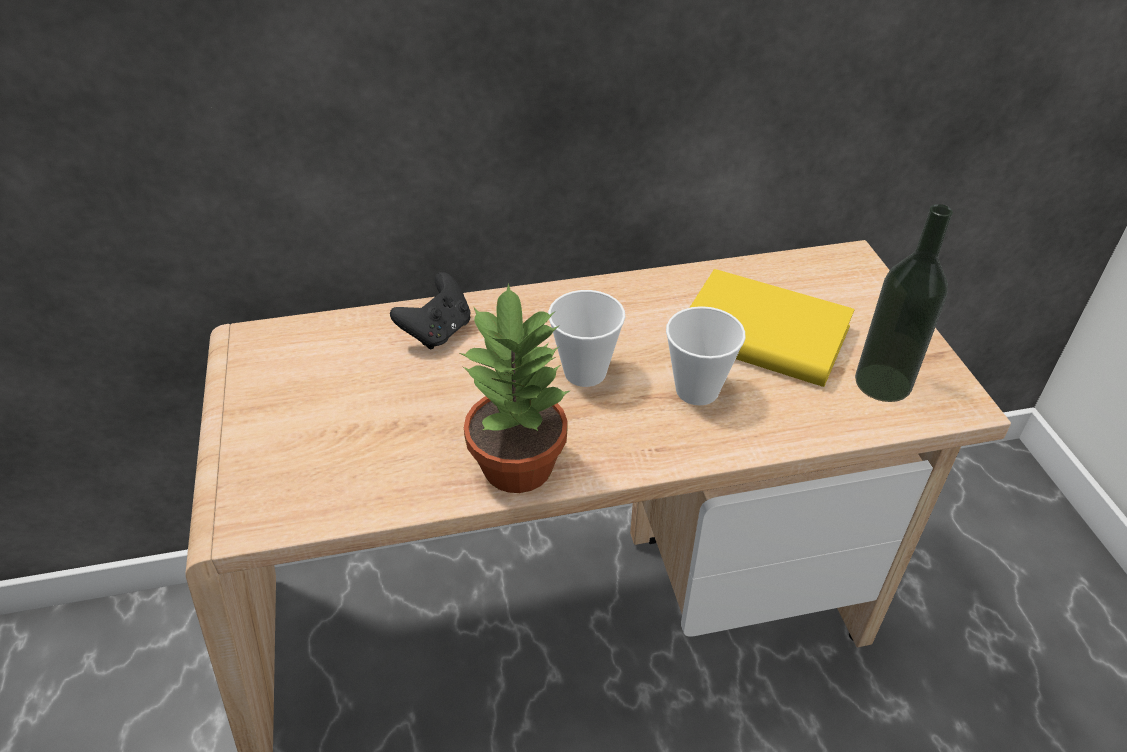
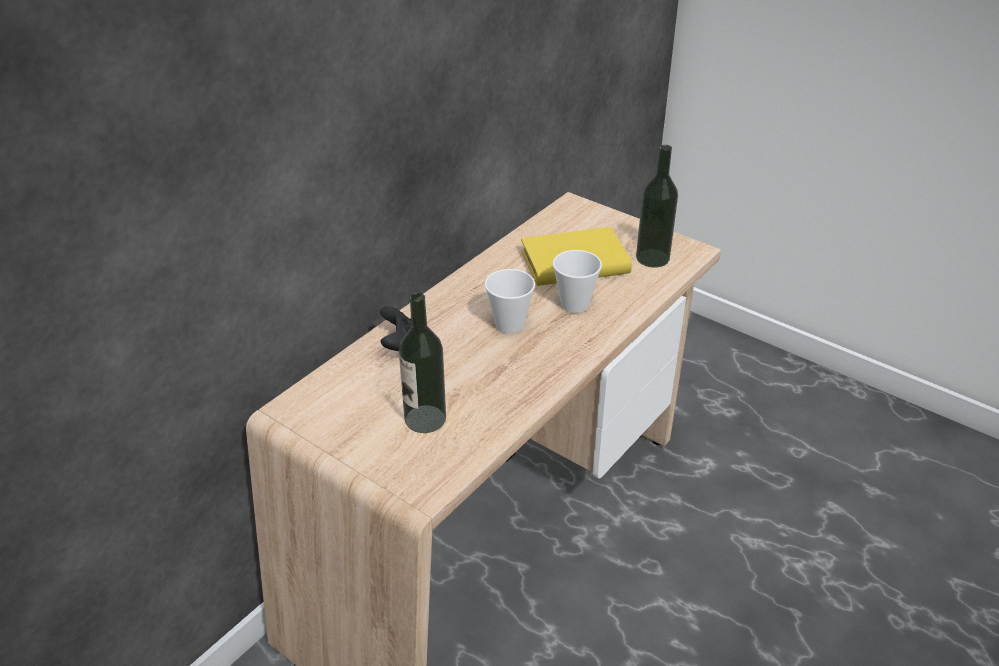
camera: 40 degrees left, 5 degrees down
(354, 433) = (425, 419): none -> bottle
(519, 465) = (533, 384): potted plant -> none

